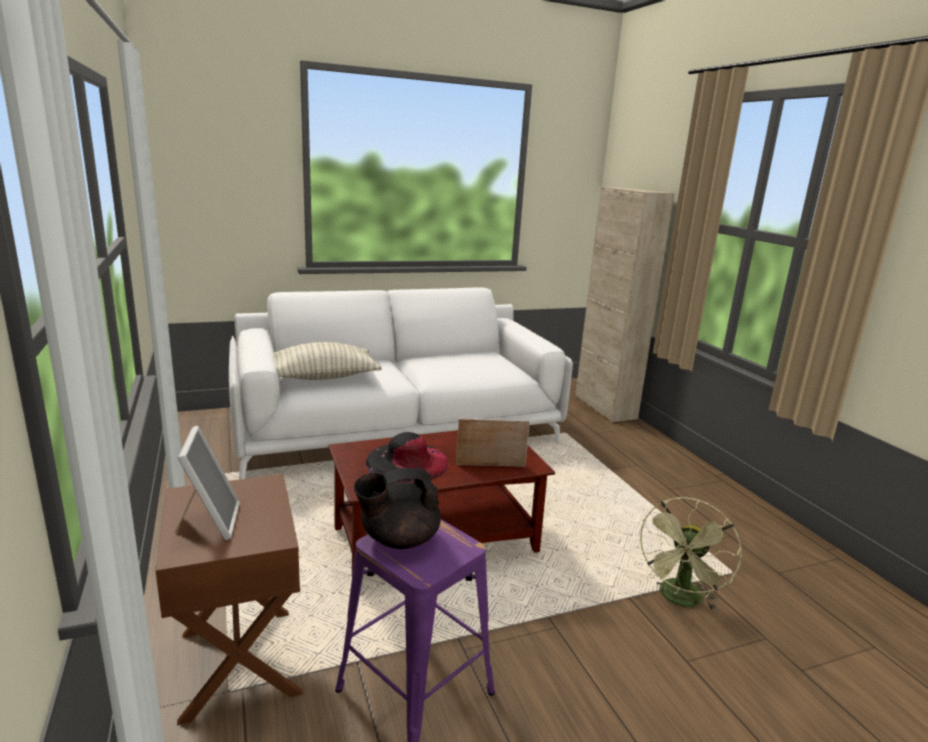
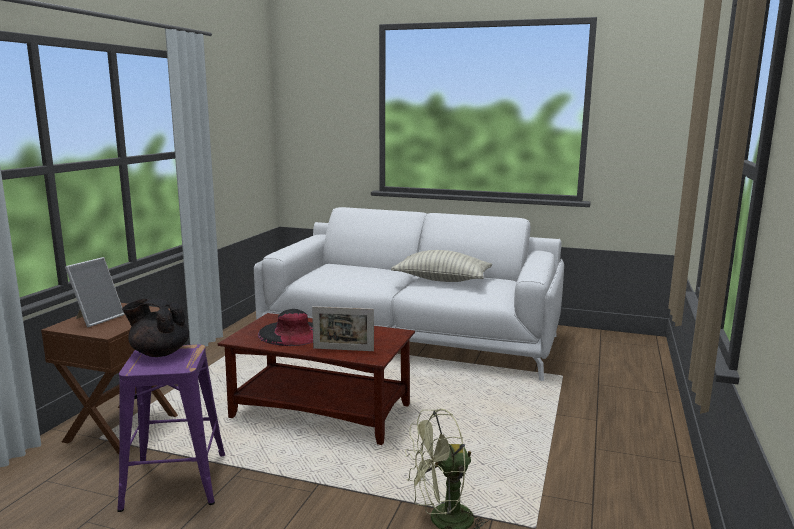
camera: 40 degrees right, 5 degrees down
(322, 377) = (333, 274): pillow -> pillow (442, 280)
(490, 465) = (343, 349): picture frame -> picture frame turned 150 degrees clockwise
(605, 407) = (651, 367): beige cabinet -> none

